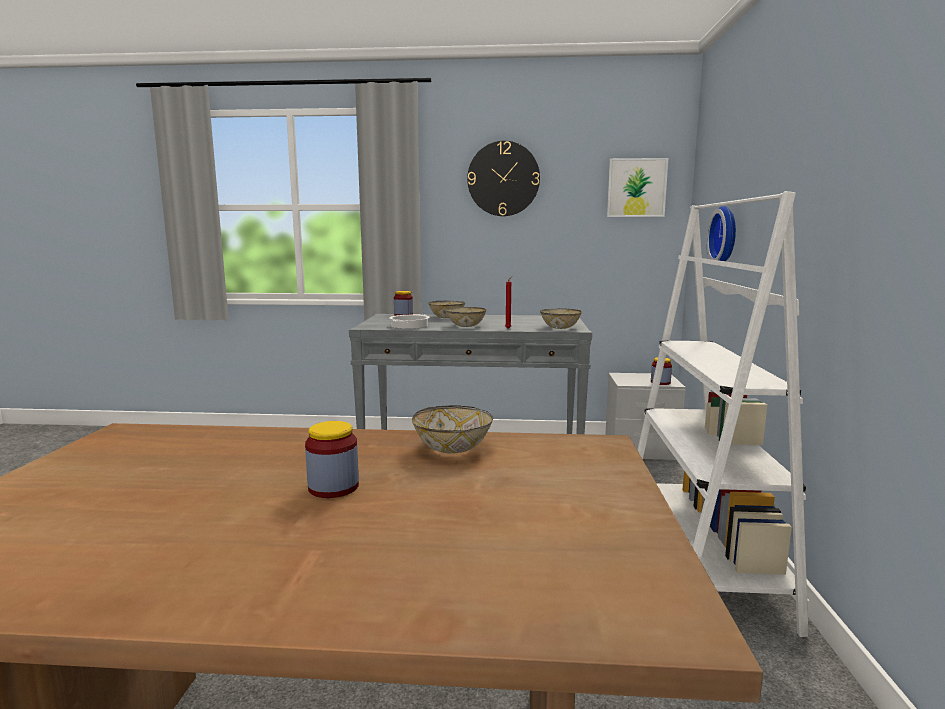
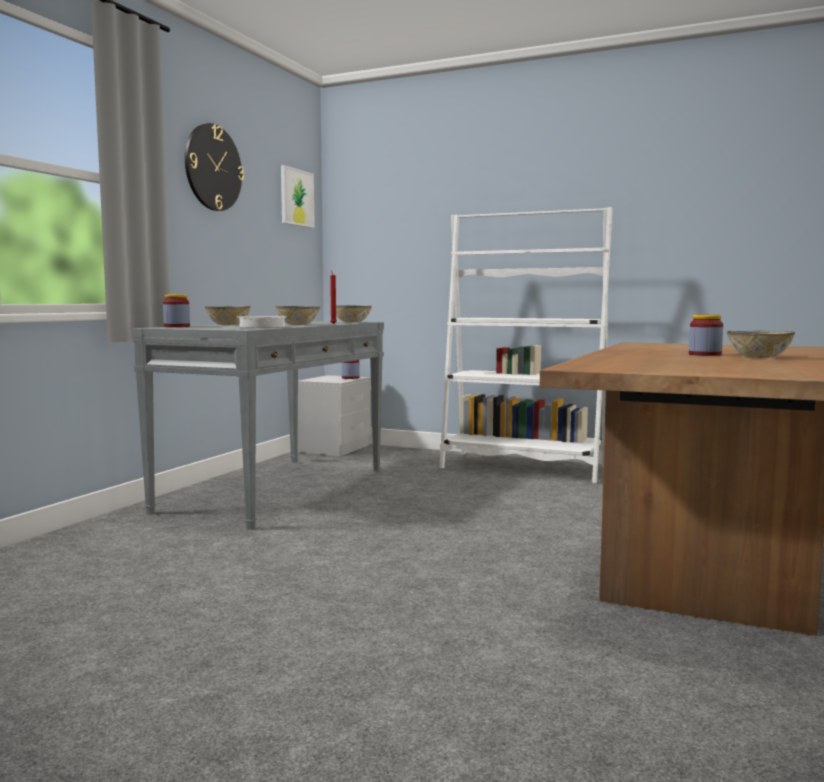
camera: 70 degrees left, 5 degrees down
(452, 448) = (640, 348): bowl -> bowl (758, 357)
(726, 236) = (415, 243): wall clock -> none

